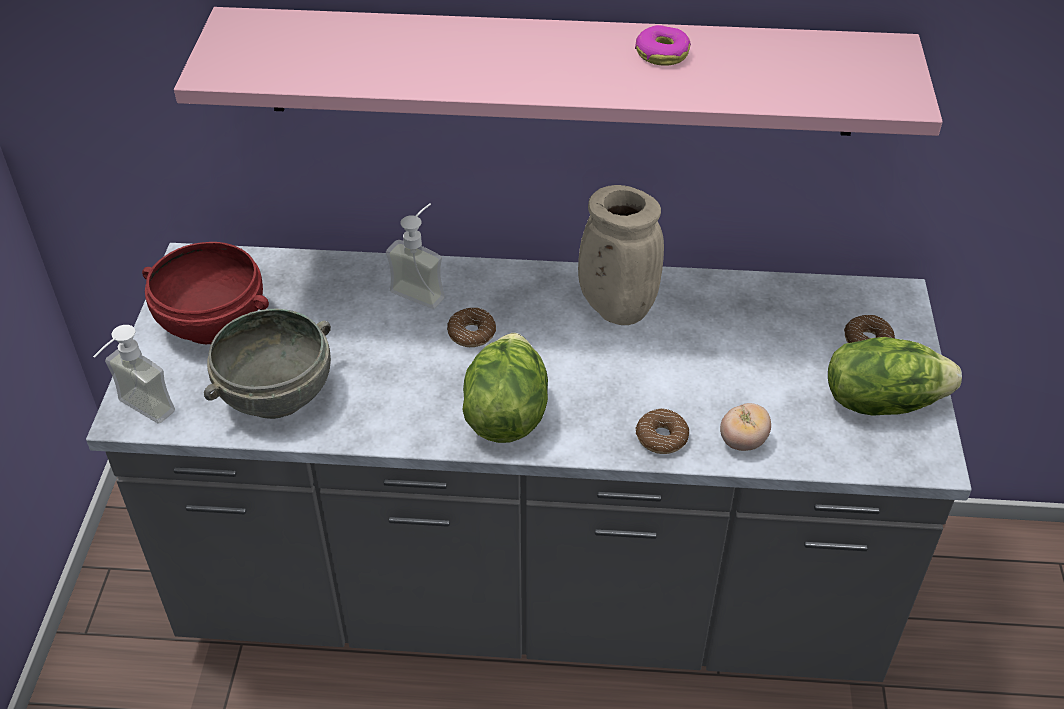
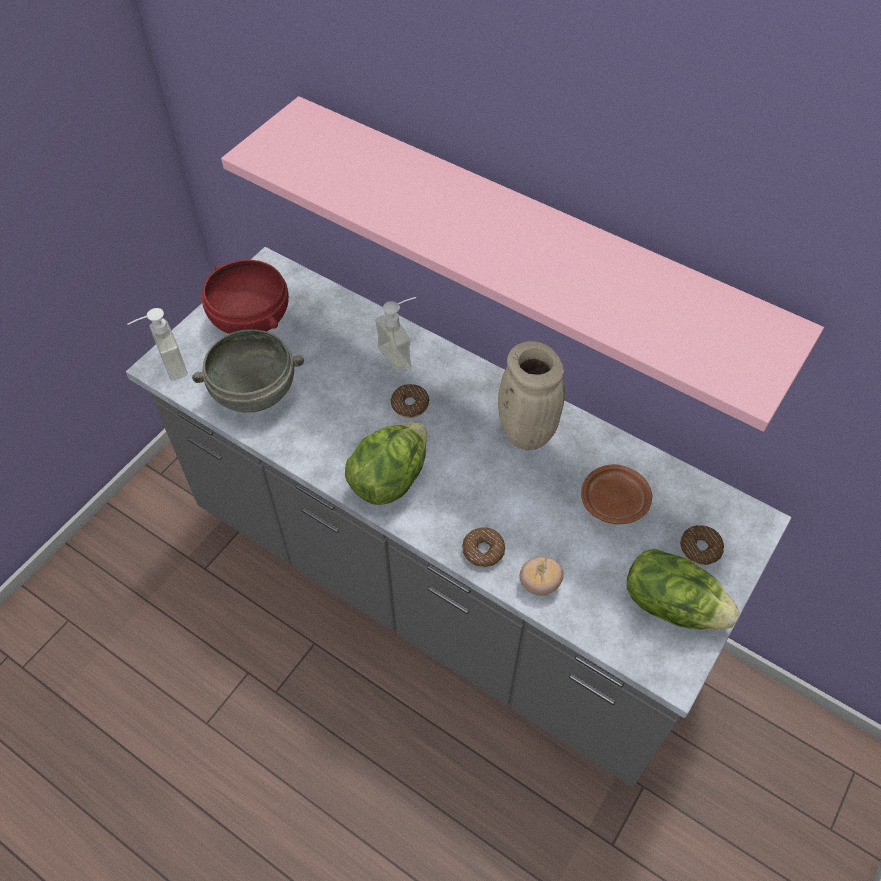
camera: 30 degrees right, 10 degrees up
(662, 53) = (586, 261): donut -> none
(755, 334) = (615, 500): none -> brown plate

